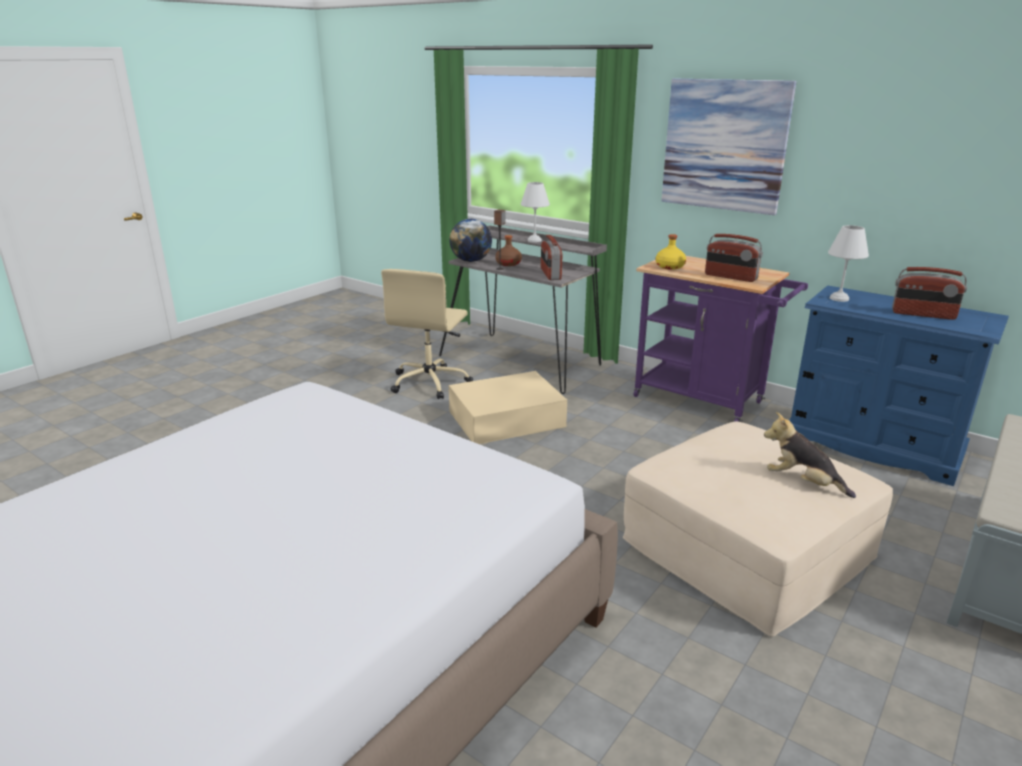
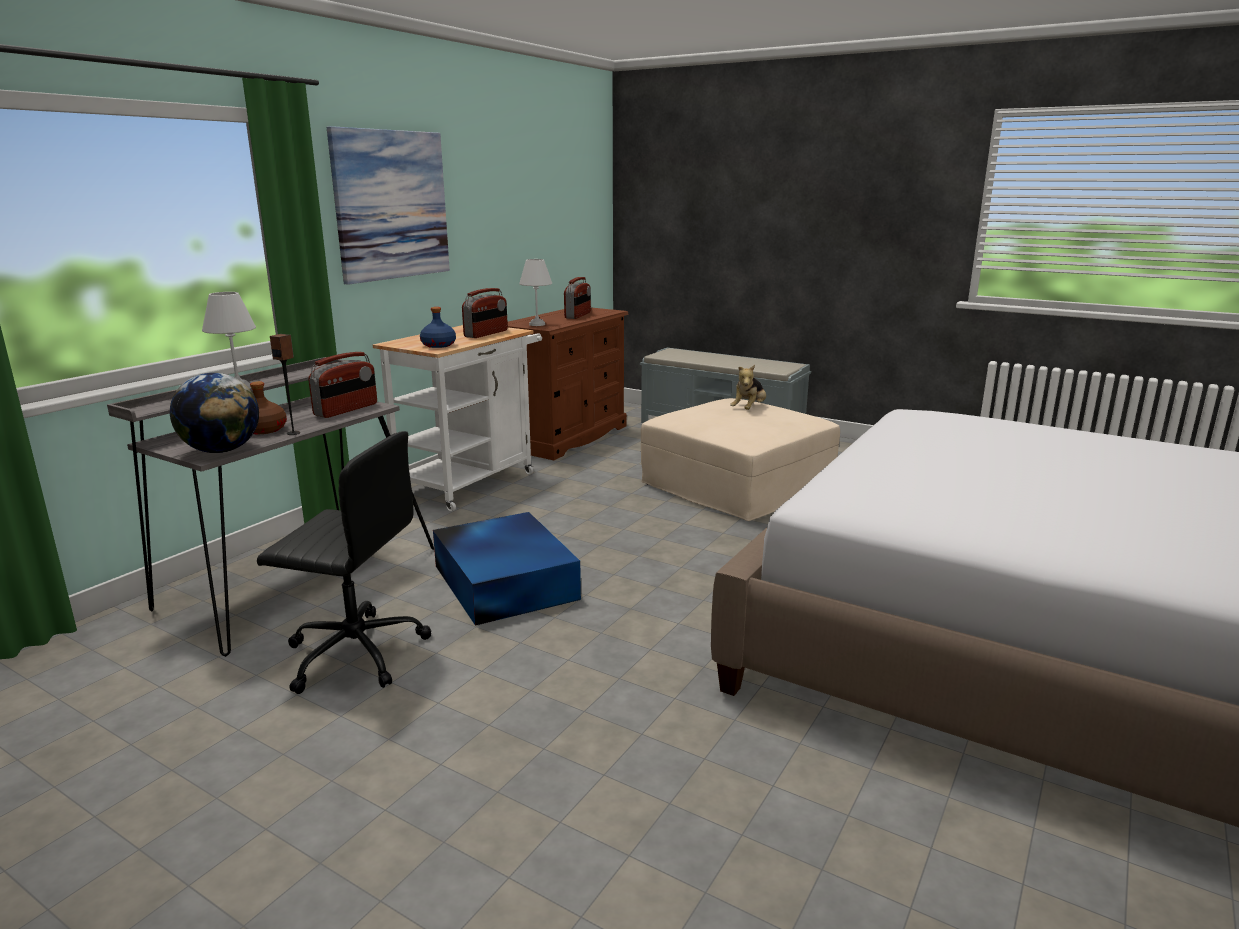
camera: 95 degrees left, 5 degrees down
(430, 382) = (354, 653): beige office chair -> black office chair
(508, 419) = (505, 581): beige storage box -> blue storage box
(550, 274) = (346, 410): radio -> radio turned 45 degrees counterclockwise
(669, 266) = (438, 345): yellow bottle -> blue bottle
(705, 401) = (472, 481): purple cart -> white cart
(872, 445) = (567, 437): blue dresser -> brown dresser

